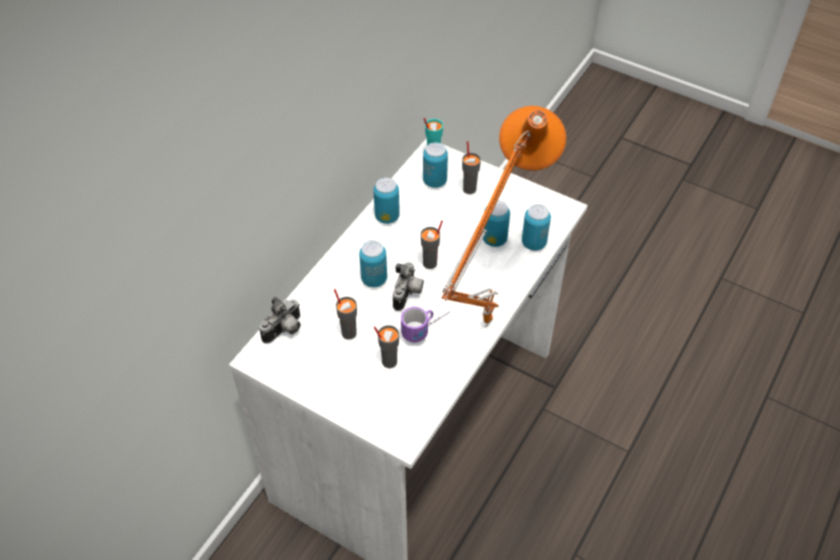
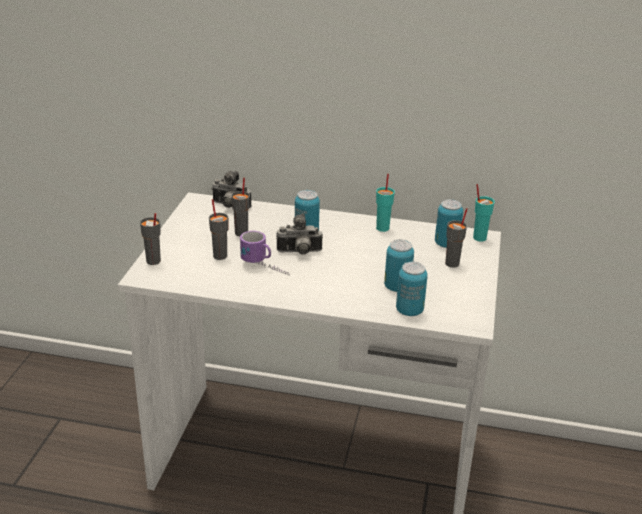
camera: 70 degrees right, 20 degrees down
(387, 216) = (383, 228): can -> turquoise cup
(430, 263) = (342, 258): grey cup -> grey cup (153, 261)
(484, 321) = (290, 296): orange table lamp -> none

